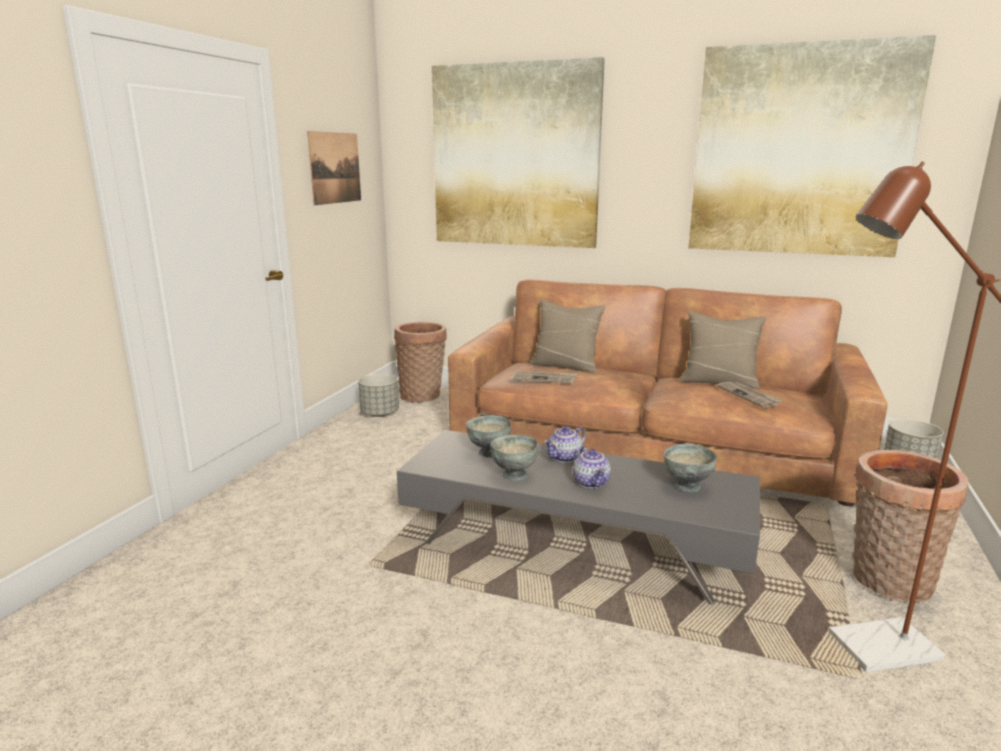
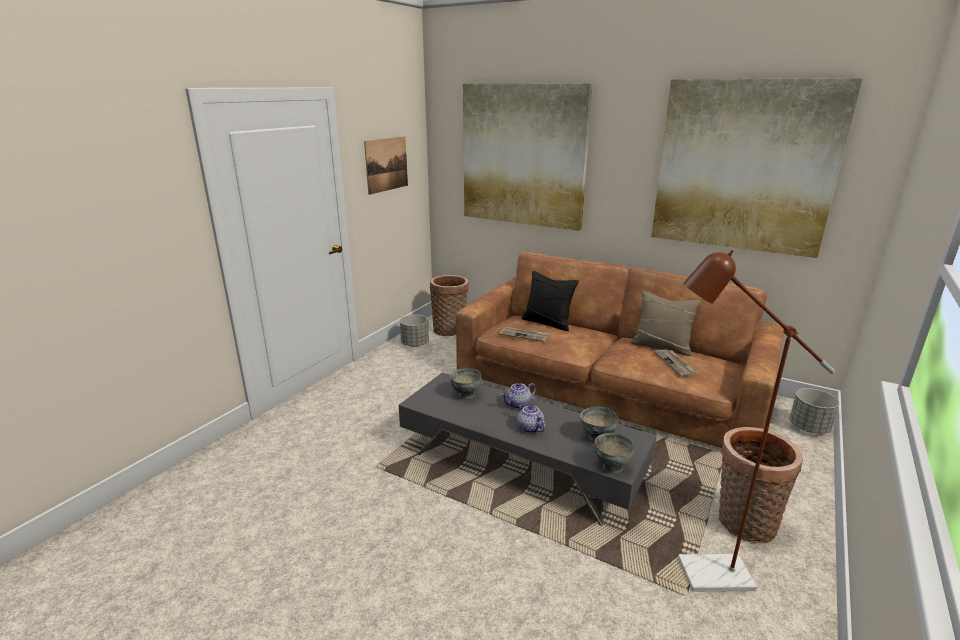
camera: 10 degrees right, 5 degrees up
(514, 475) = (476, 416): grey bowl -> grey bowl (611, 467)
(565, 366) = (547, 323): beige pillow -> black pillow
(592, 483) = (529, 428): teapot -> teapot turned 150 degrees clockwise

